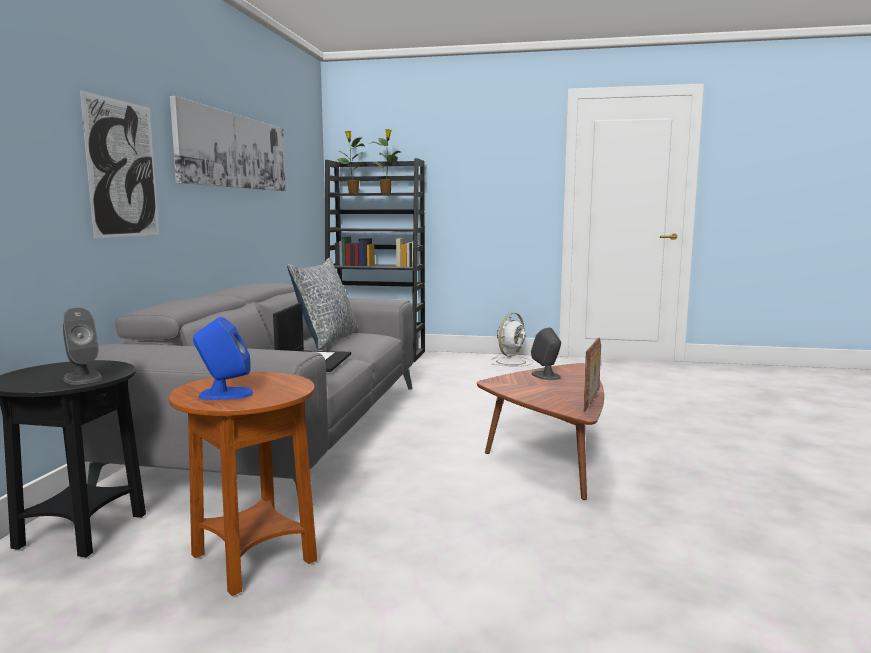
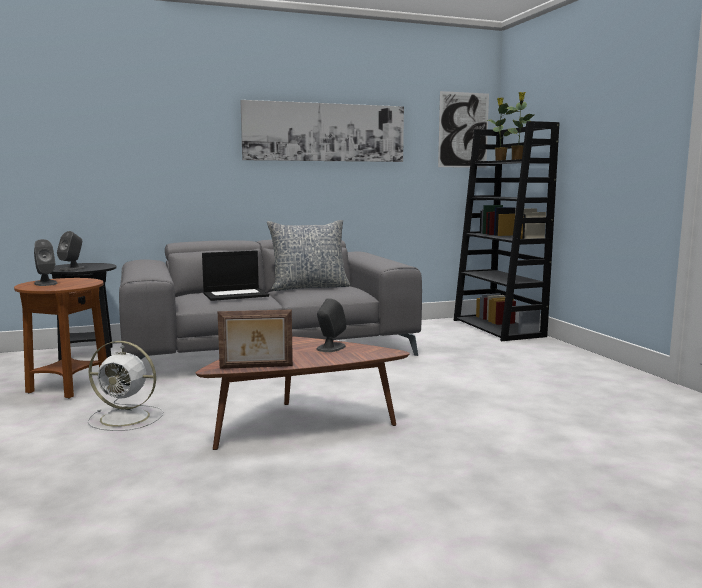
camera: 60 degrees right, 0 degrees up
(123, 169) = (186, 153): picture -> picture (463, 130)
(225, 394) = (45, 283): blue speaker -> grey speaker
(511, 361) = (589, 367): white fan -> white fan (127, 418)

